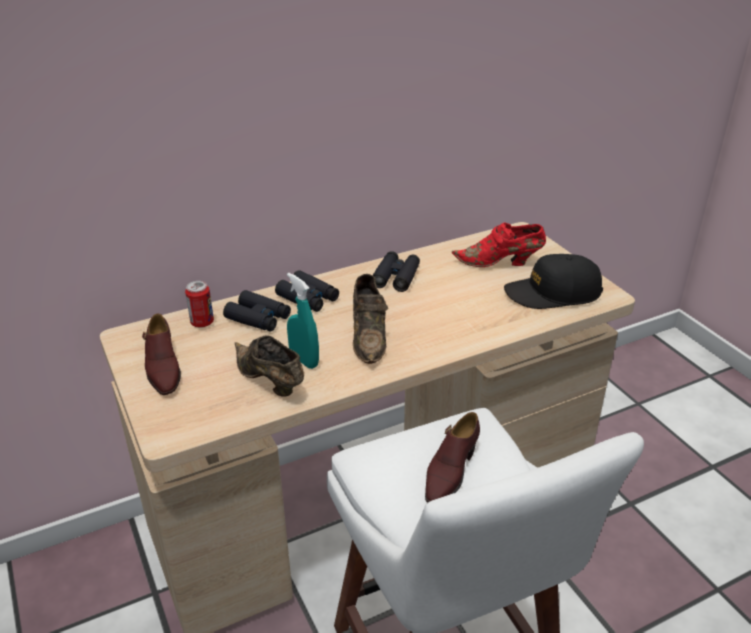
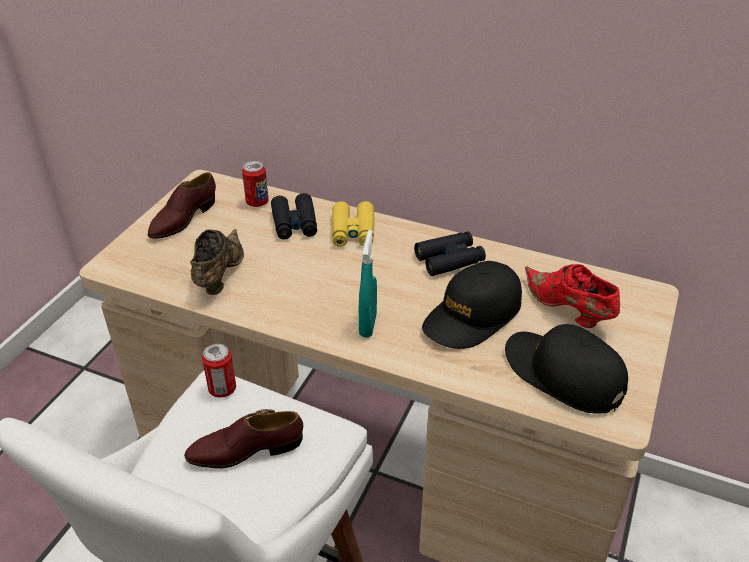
camera: 50 degrees right, 5 degrees up
(304, 360) = (265, 277): turquoise spray bottle -> turquoise spray bottle (368, 325)
(308, 298) = (353, 231): black binoculars -> yellow binoculars
(369, 336) = (338, 293): brown shoe -> none
(372, 454) = (222, 389): none -> can
(463, 297) = (472, 316): none -> black cap

